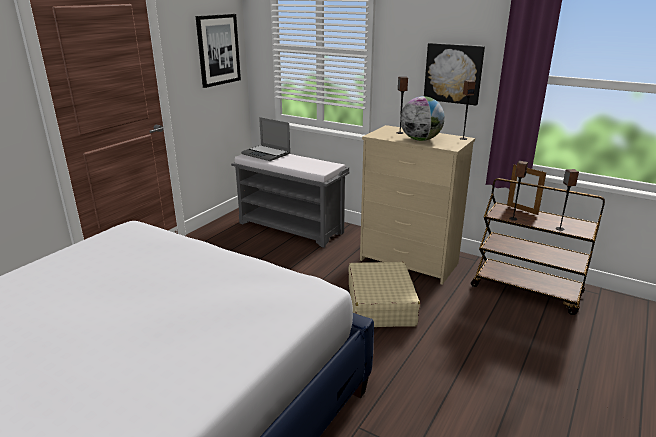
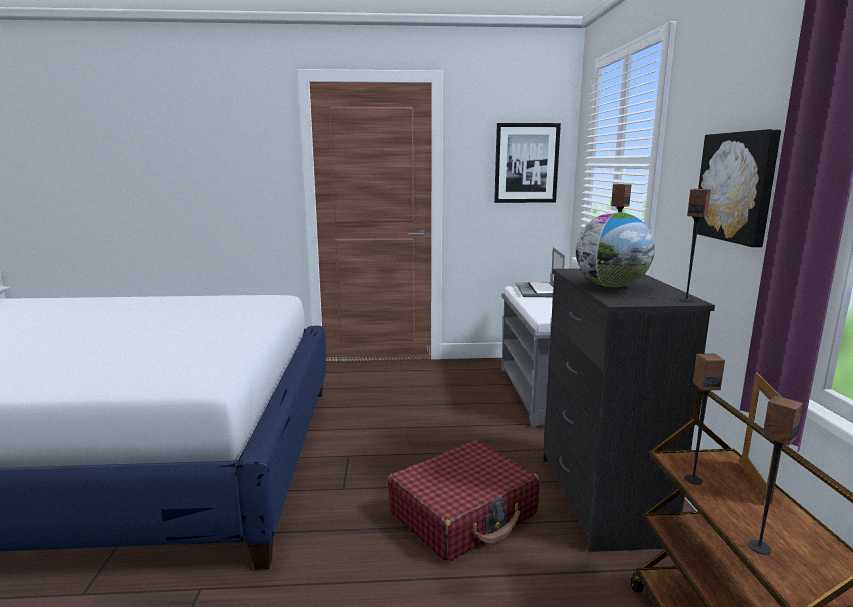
camera: 55 degrees right, 10 degrees down
(381, 304) = (464, 513): beige suitcase -> red suitcase
(409, 262) = (600, 499): beige dresser -> black dresser

